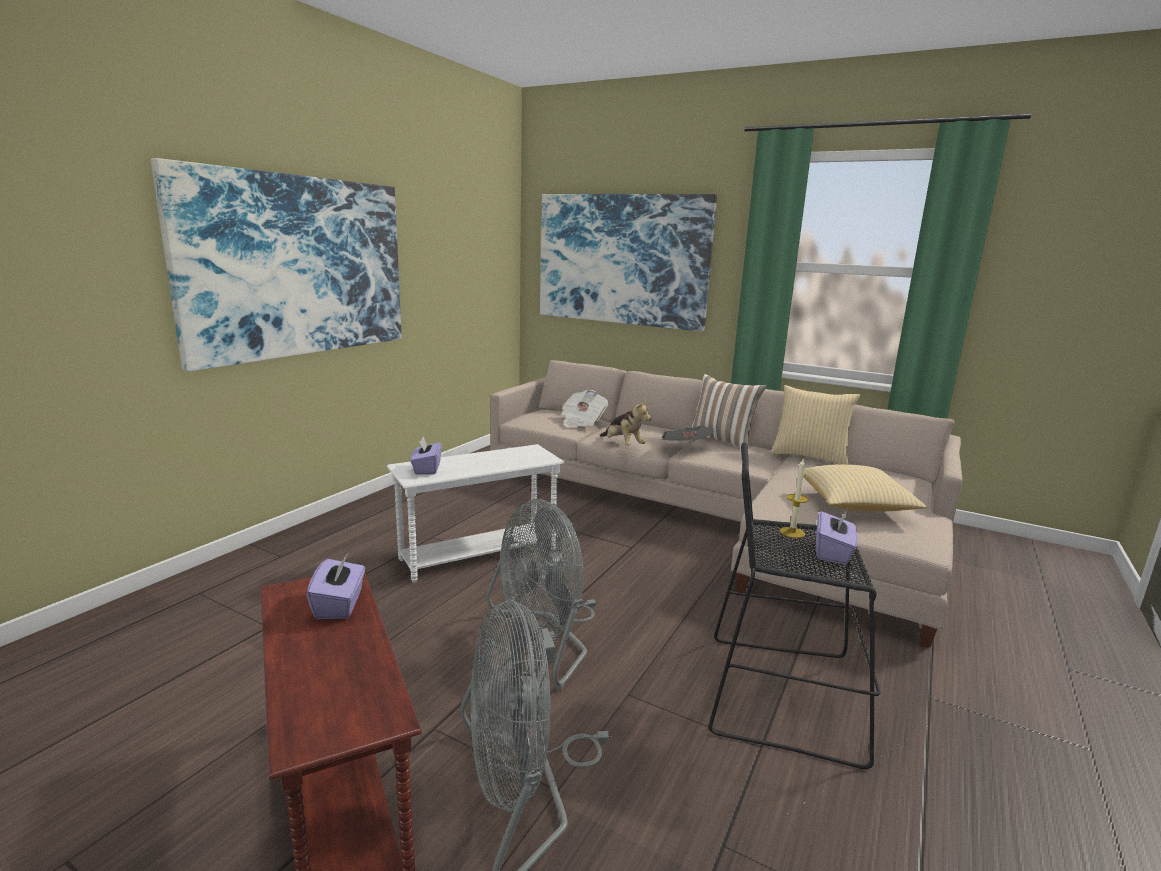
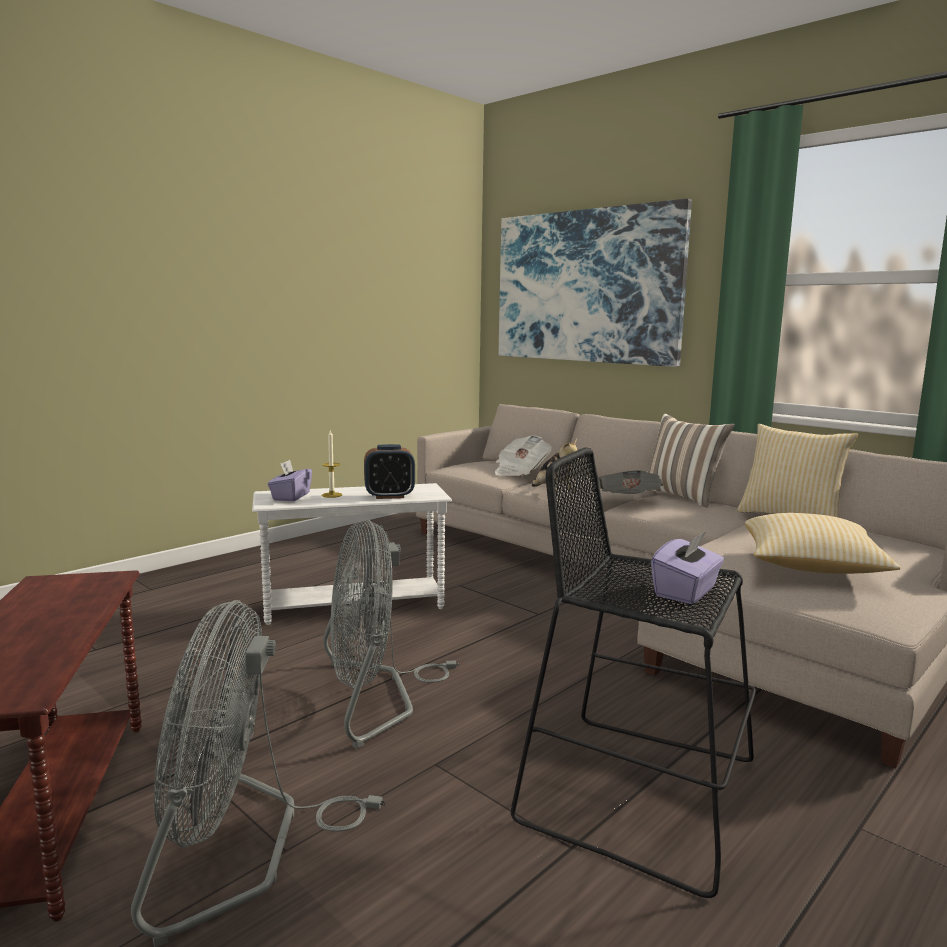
camera: 15 degrees right, 5 degrees down
(298, 266) = (199, 285): picture -> none
(340, 605) = (81, 597): purple tissue box -> none
(511, 462) = (389, 496): none -> alarm clock
(792, 532) = (650, 569): candle -> candle (331, 495)

